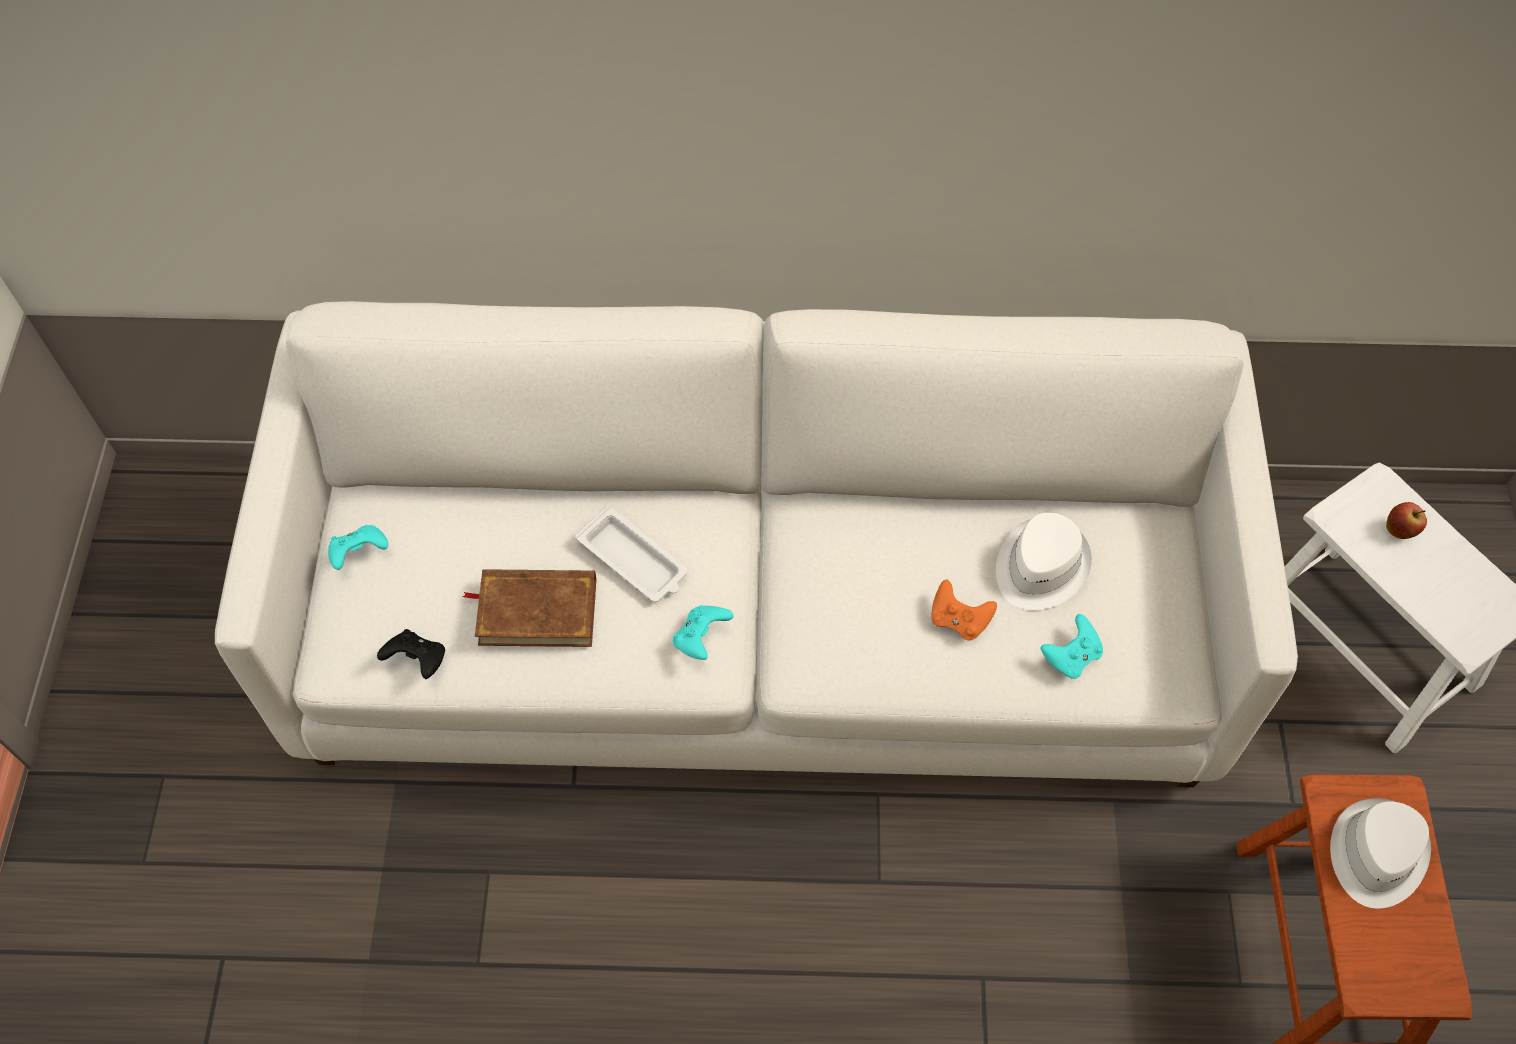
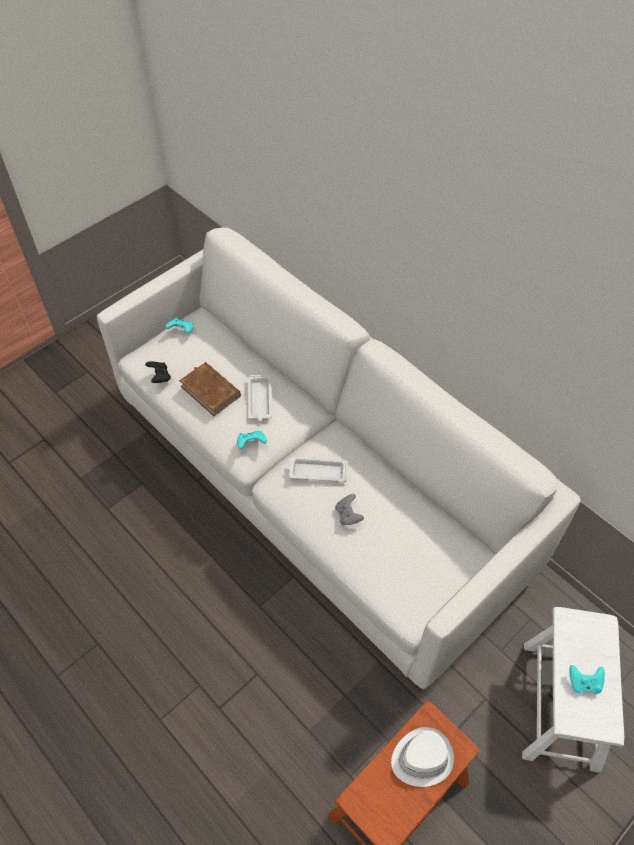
camera: 45 degrees right, 5 degrees down
(845, 595) = (317, 472): none -> white tray
(959, 619) = (348, 515): orange game controller -> grey game controller
(1039, 566) = (403, 524): white hat -> none
(1071, 656) = (377, 566): turquoise game controller -> turquoise game controller (584, 682)
(1400, 530) = (591, 650): apple -> none

